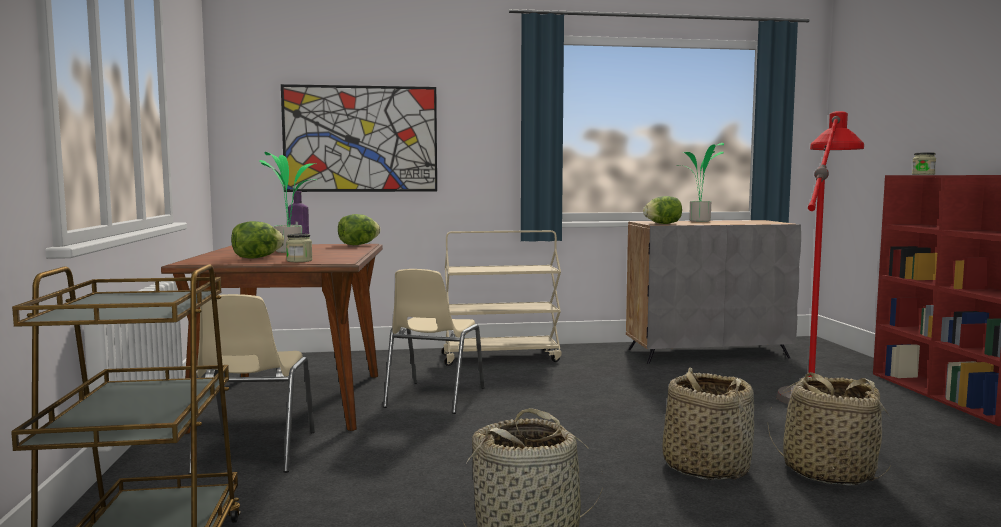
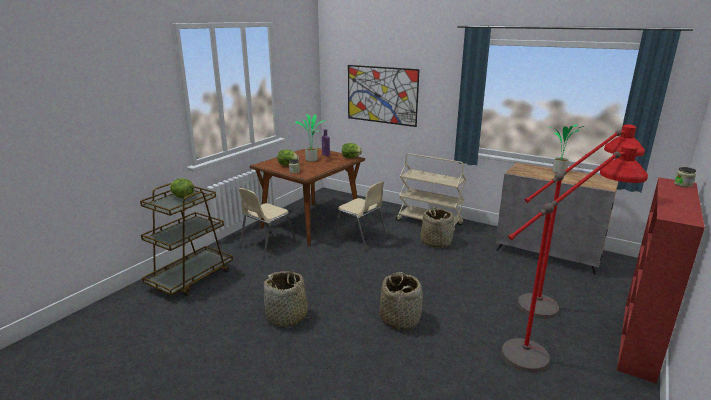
camera: 40 degrees right, 15 degrees up
(433, 398) = (361, 239): beige chair -> beige chair turned 105 degrees counterclockwise
(663, 224) = (519, 172): lettuce -> lettuce (182, 197)
(828, 472) = (447, 346): basket -> basket (436, 242)
(911, 430) = (550, 347): none -> red floor lamp

